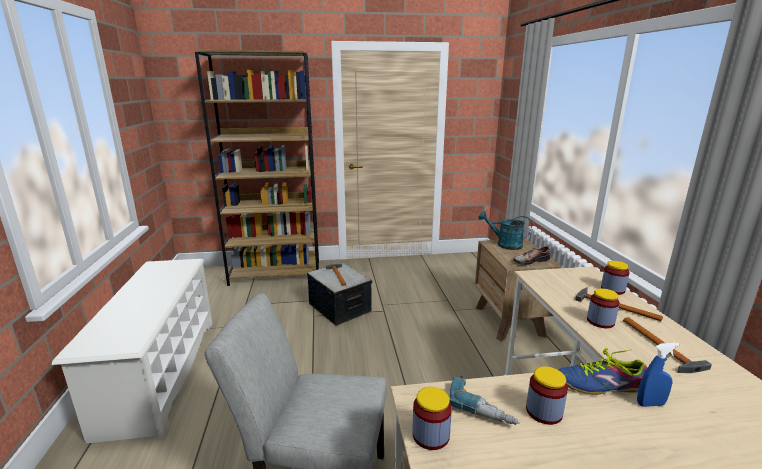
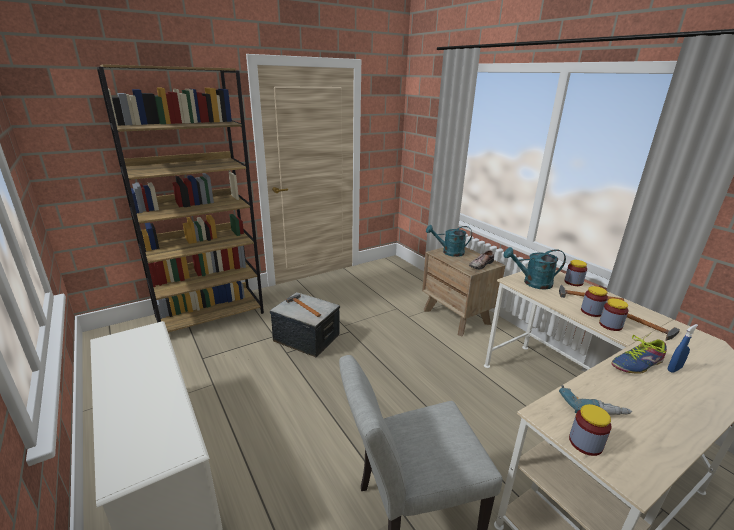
camera: 25 degrees left, 5 degrees up
(544, 411) = (629, 396): jar -> jar (610, 325)
(554, 281) = (532, 283): none -> turquoise watering can

